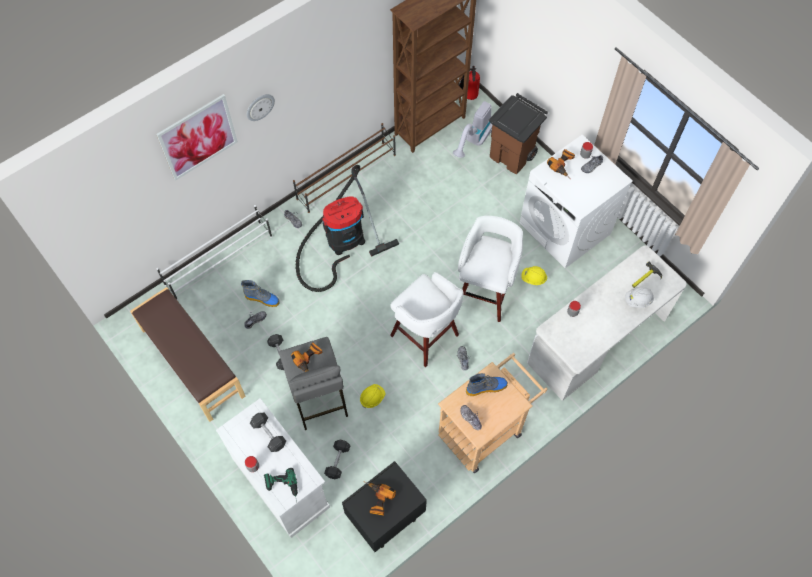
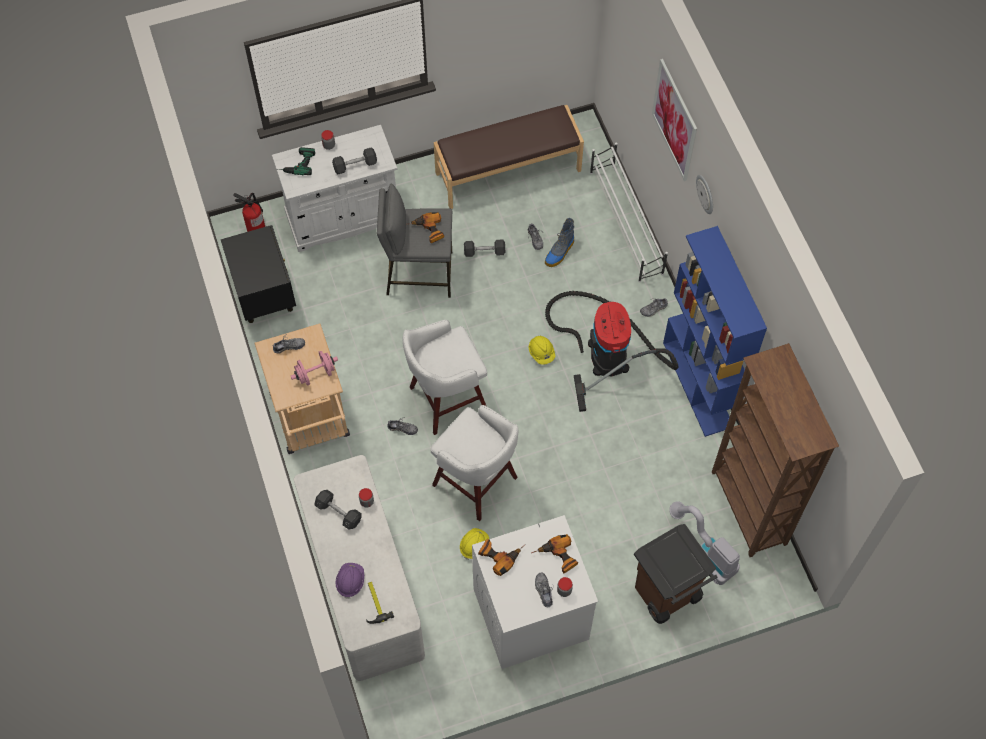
camera: 110 degrees right, 0 degrees up
(337, 461) = (342, 272): grey dumbbell -> grey dumbbell (338, 512)
(347, 176) = (698, 384): brown shoe rack -> blue bookcase
(372, 398) = (396, 324): yellow hard hat -> yellow hard hat (541, 353)
(377, 499) = (259, 255): power drill -> power drill (499, 555)
(468, 96) = (785, 575): fire extinguisher -> fire extinguisher (256, 228)
(486, 387) = (315, 374): boot -> pink dumbbell
(638, 300) = (350, 582): white hard hat -> purple hard hat

